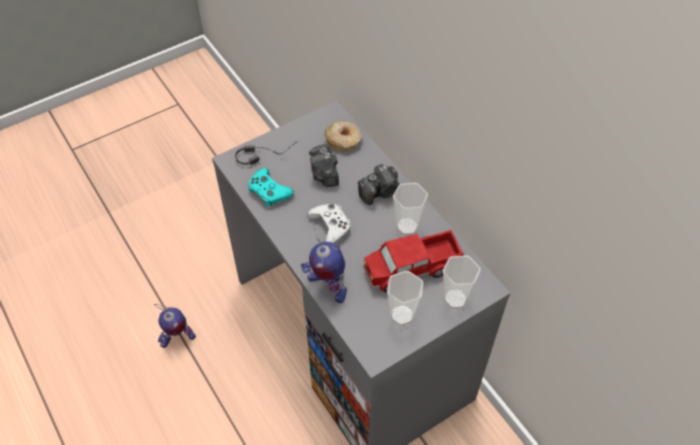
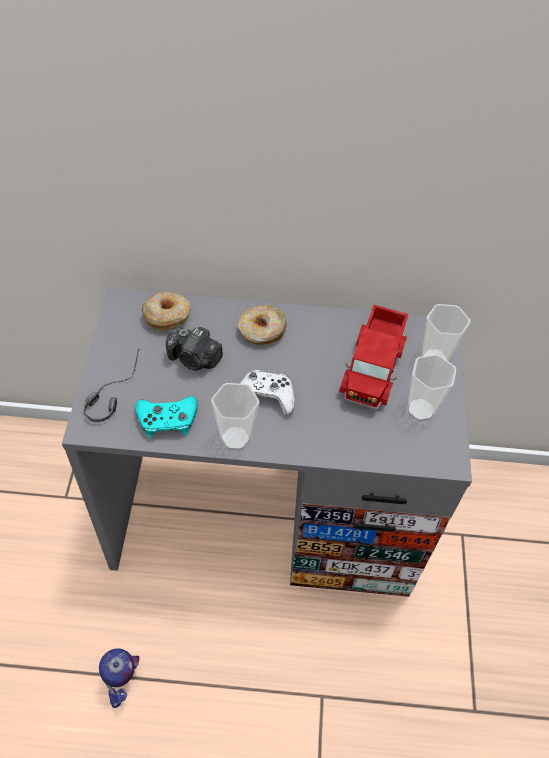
camera: 55 degrees left, 0 degrees up
(327, 286) = (337, 448): toy robot -> none
(380, 192) = (261, 331): camera -> donut
(407, 226) = (322, 339): cup -> cup (235, 438)

